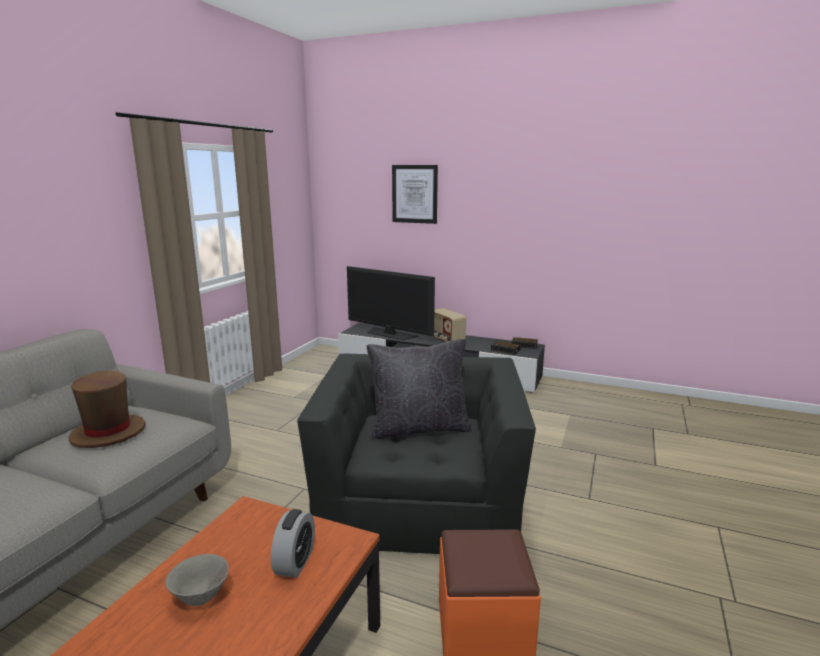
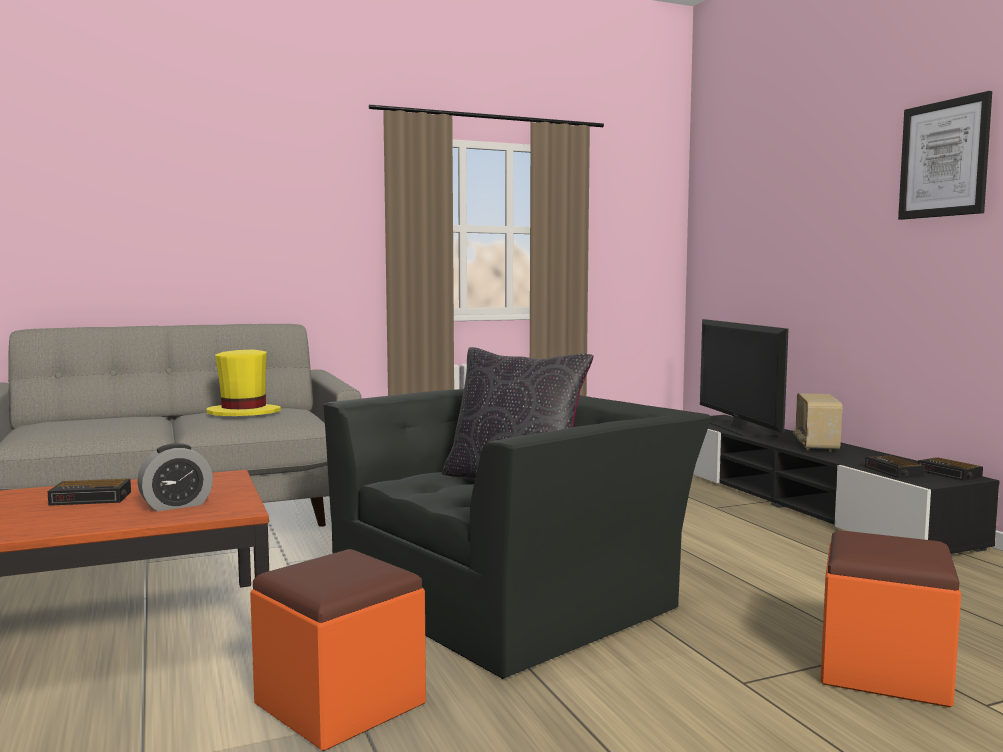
camera: 45 degrees right, 10 degrees down
(108, 433) = (244, 413): brown hat -> yellow hat
(201, 597) = (92, 498): grey bowl -> alarm clock
(414, 194) = (805, 201): picture -> picture (944, 159)
(611, 464) = (883, 670): none -> orange ottoman

